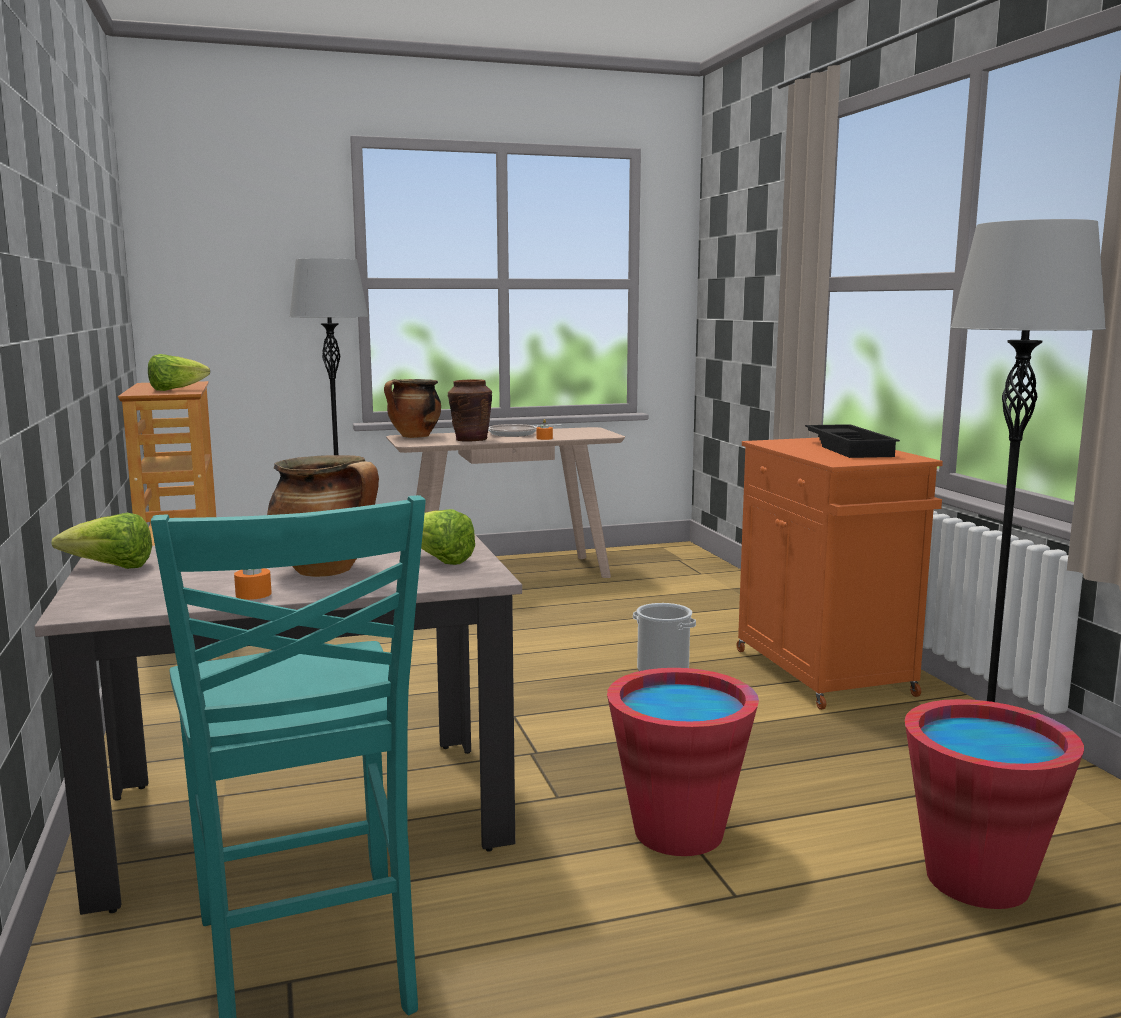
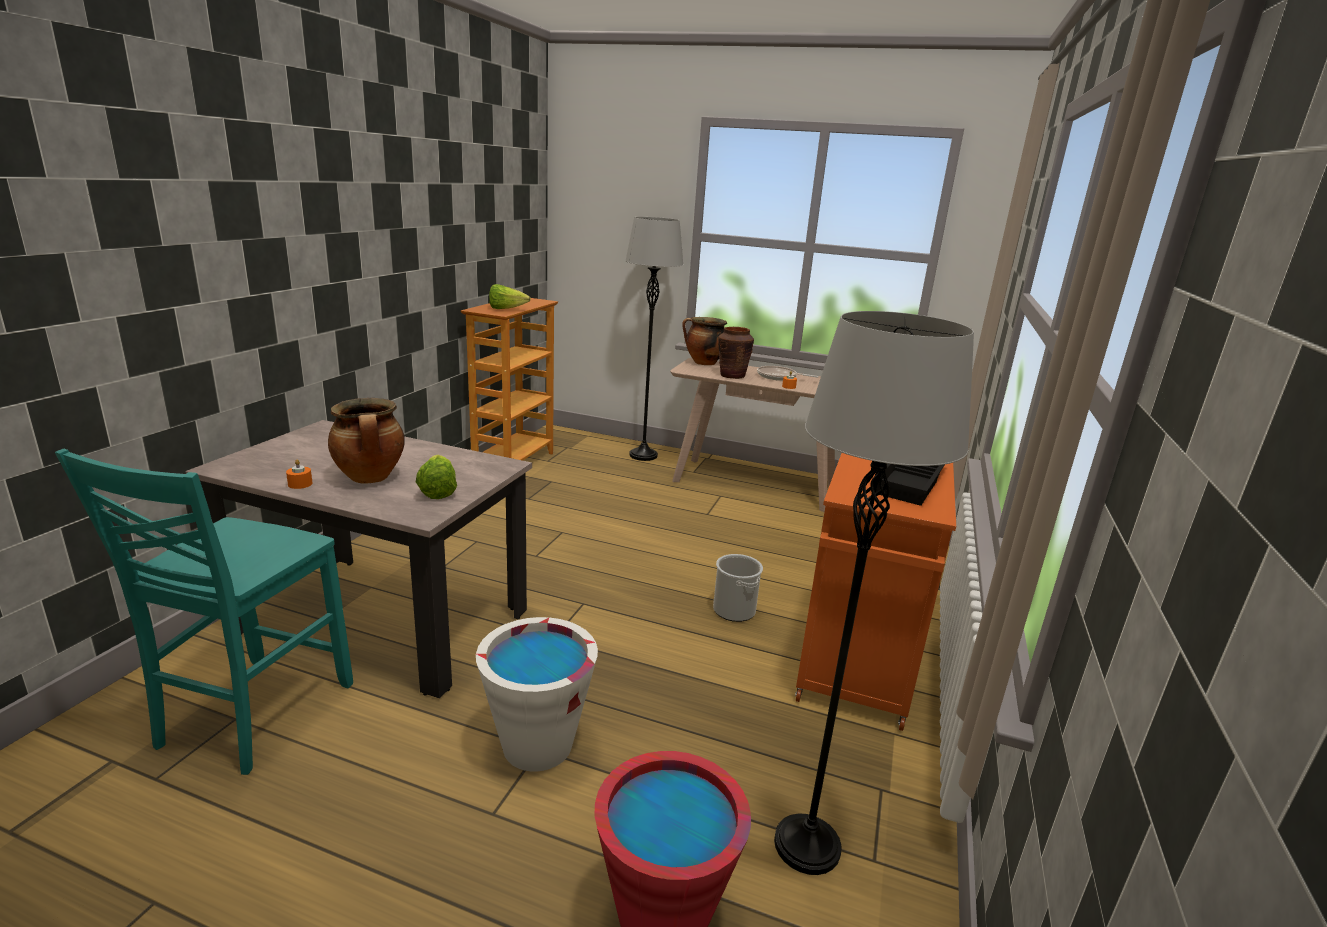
camera: 35 degrees right, 10 degrees up
(111, 568) = (298, 438): lettuce -> none
(678, 832) = (537, 745): red bucket -> white bucket

